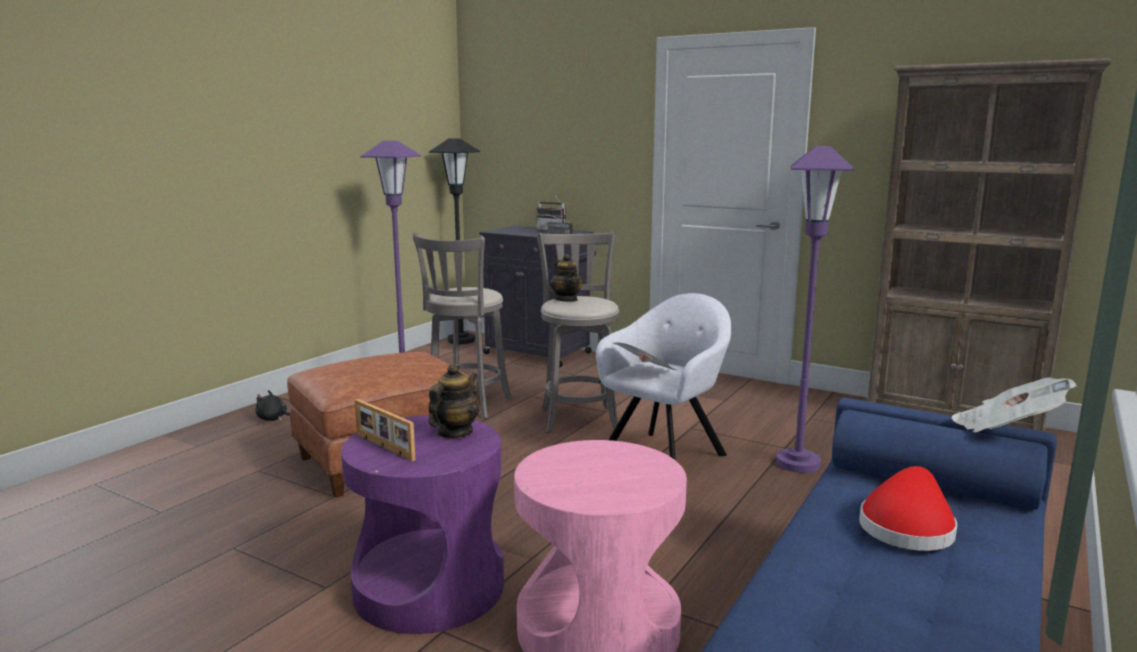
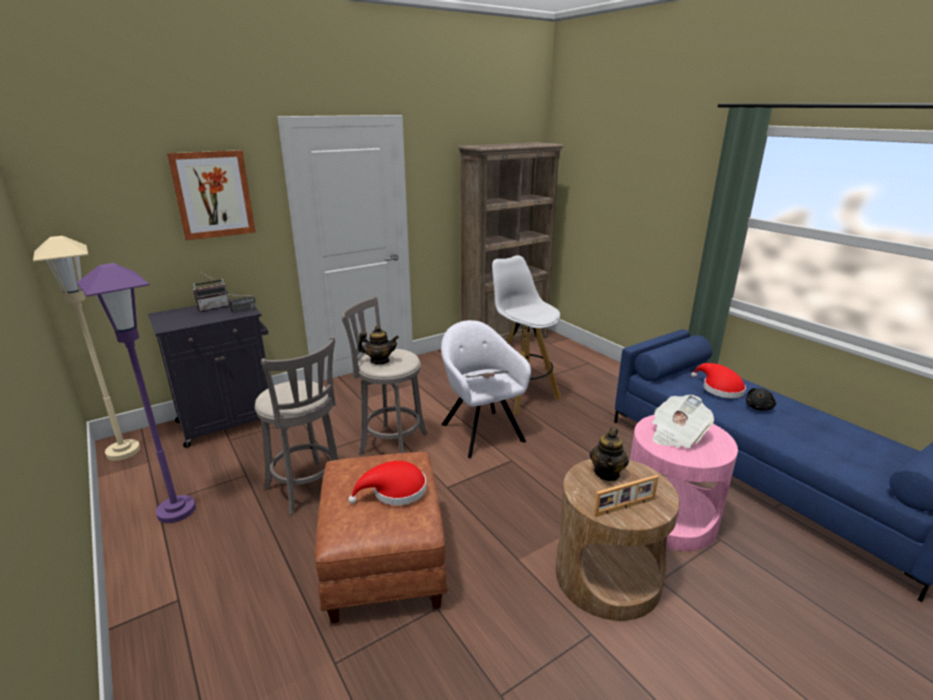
camera: 65 degrees left, 10 degrees up
(273, 419) = (191, 637): black plush toy -> black plush toy (759, 407)
(377, 370) = (395, 491): none -> red hat
(430, 587) = (607, 576): purple side table -> brown side table
(454, 433) = (607, 473): teapot -> teapot turned 120 degrees counterclockwise
(461, 340) = (123, 451): black floor lamp -> beige floor lamp
(585, 119) = (213, 194): none -> picture
(798, 463) = (521, 395): purple floor lamp -> white stool
(1006, 429) = (682, 334): newspaper -> newspaper (676, 435)

